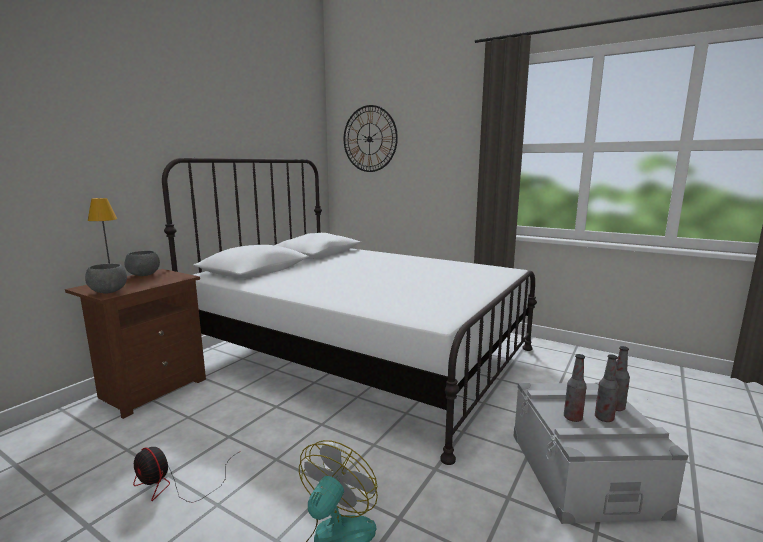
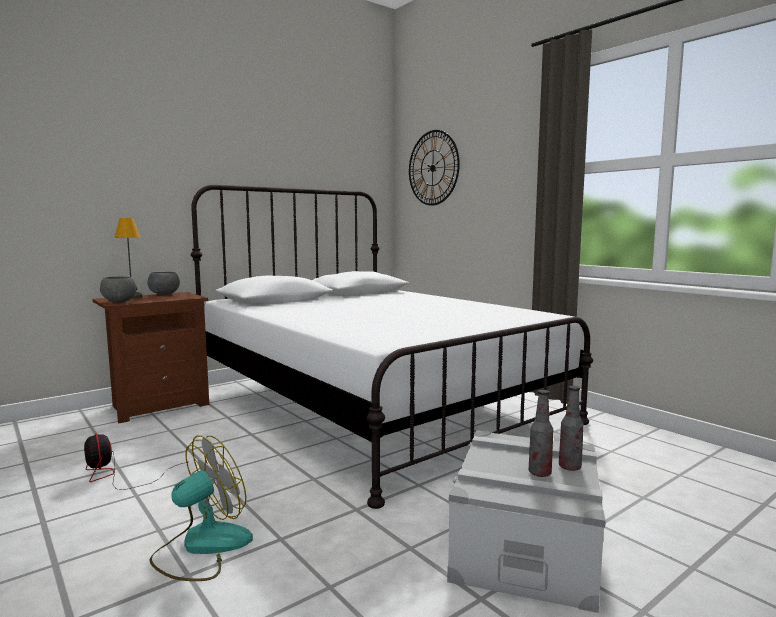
camera: 20 degrees right, 5 degrees down
(572, 418) = (500, 466): bottle -> none

